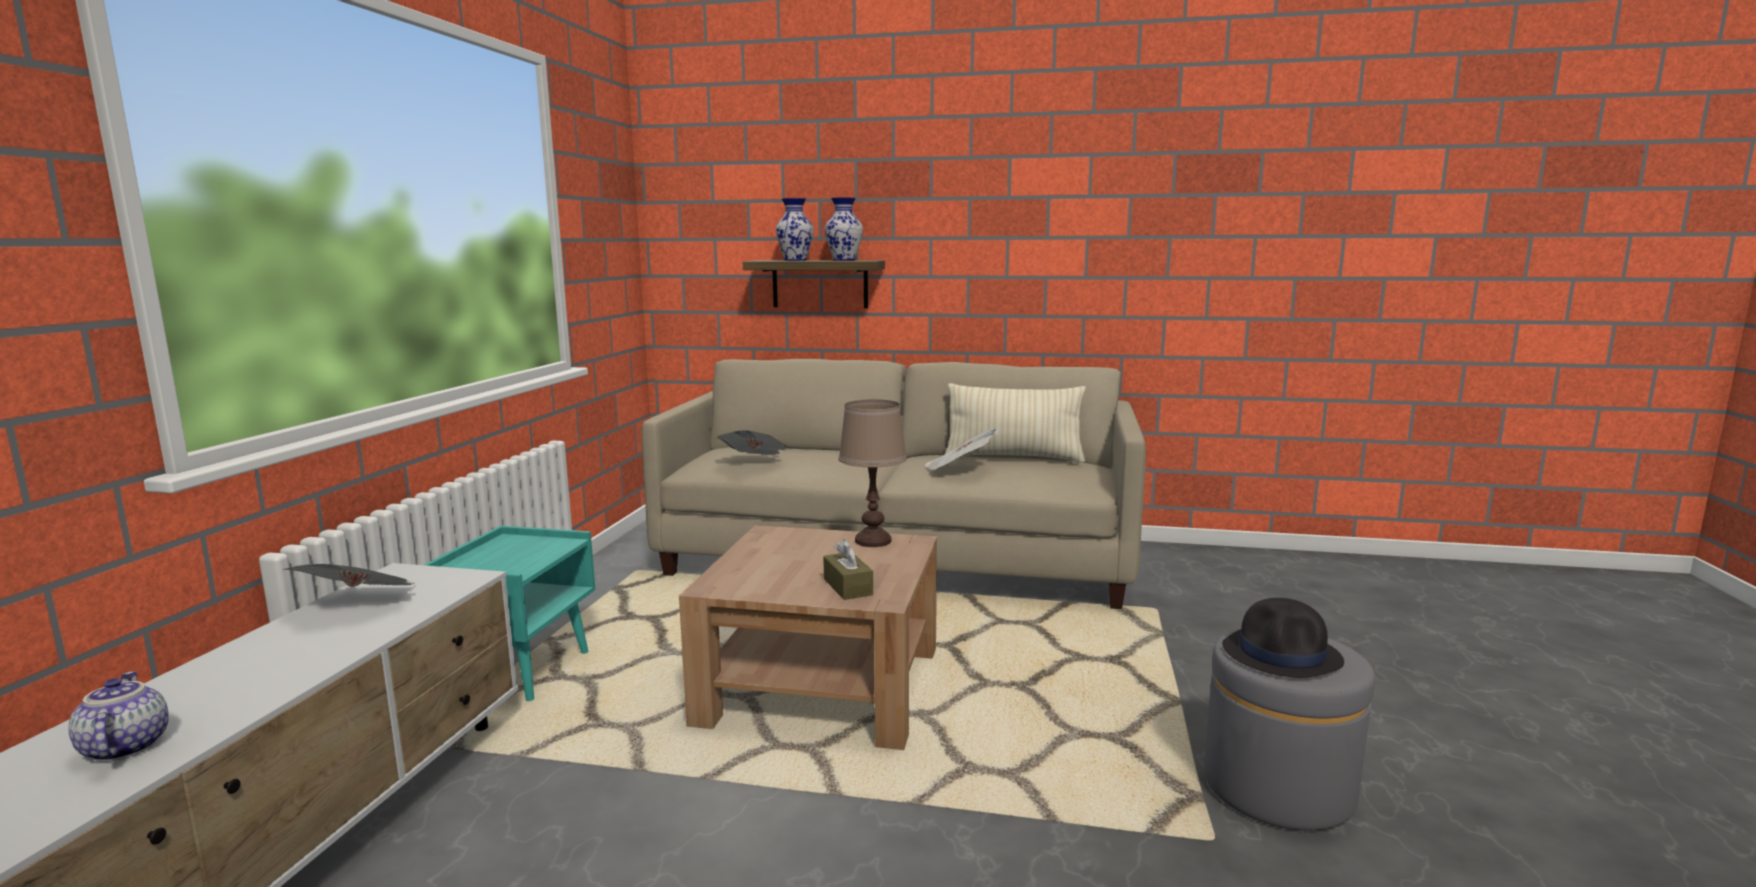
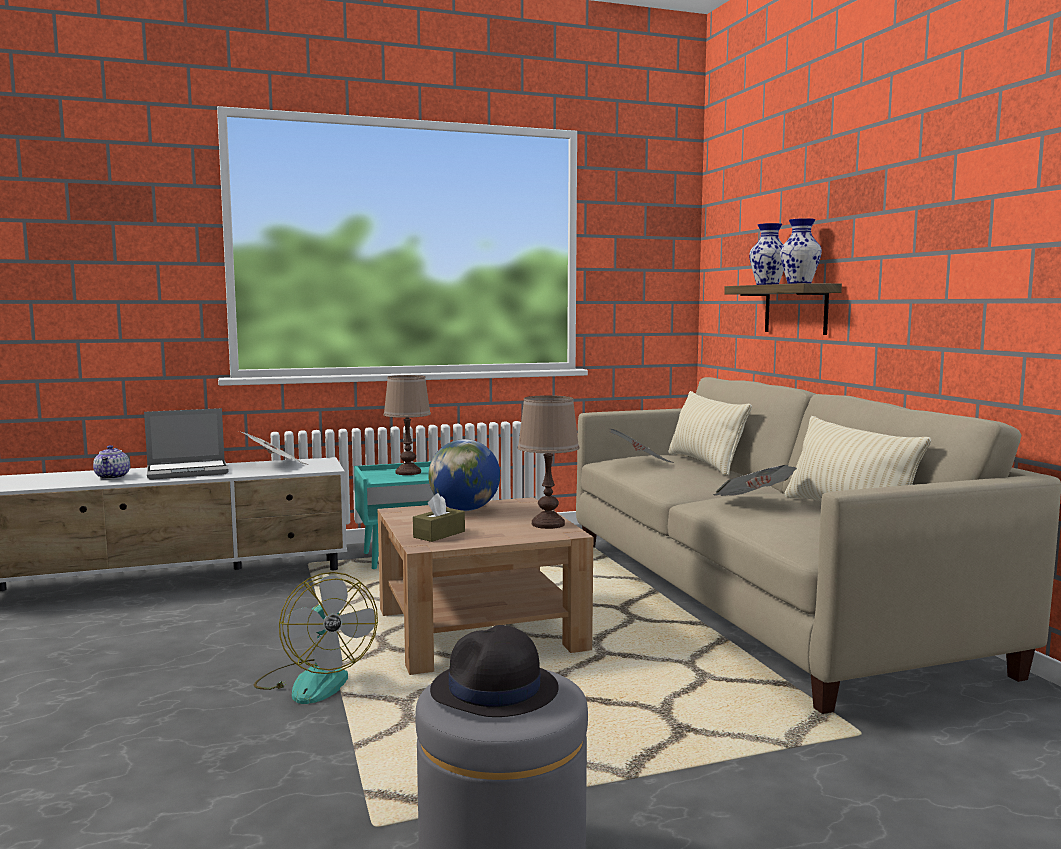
camera: 60 degrees right, 5 degrees down
(123, 748) = (113, 477): teapot -> teapot turned 135 degrees clockwise
(248, 671) = (188, 471): none -> laptop
(508, 551) = (408, 472): none -> brown table lamp
(761, 559) = (464, 510): none -> globe
(790, 449) = (704, 464): none -> beige pillow
(855, 815) = (314, 680): none -> fan

